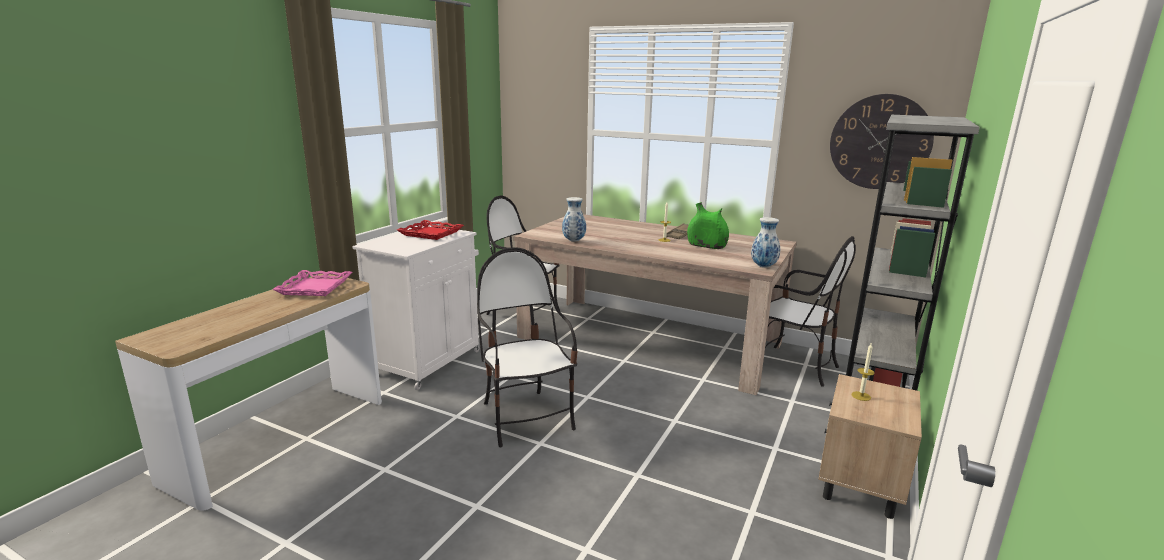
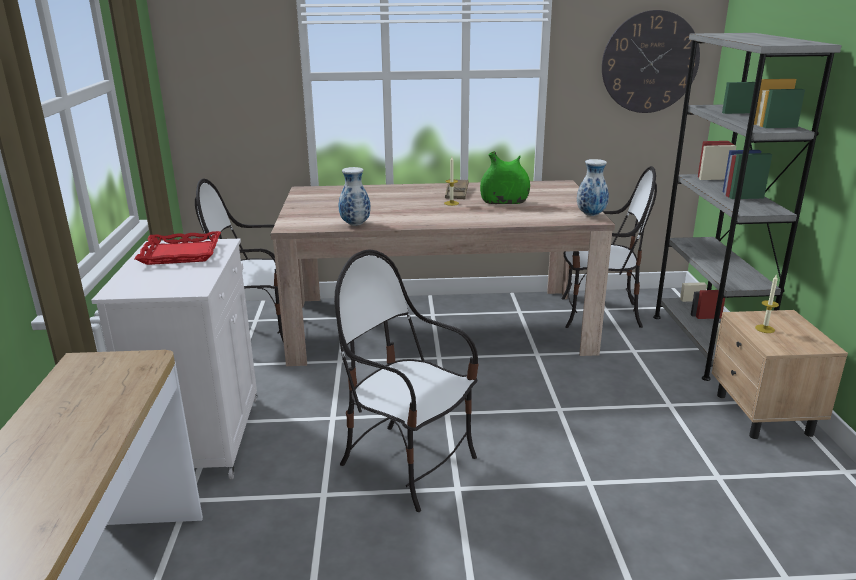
camera: 30 degrees left, 5 degrees up
(314, 287) = (94, 381): pink tray -> none

